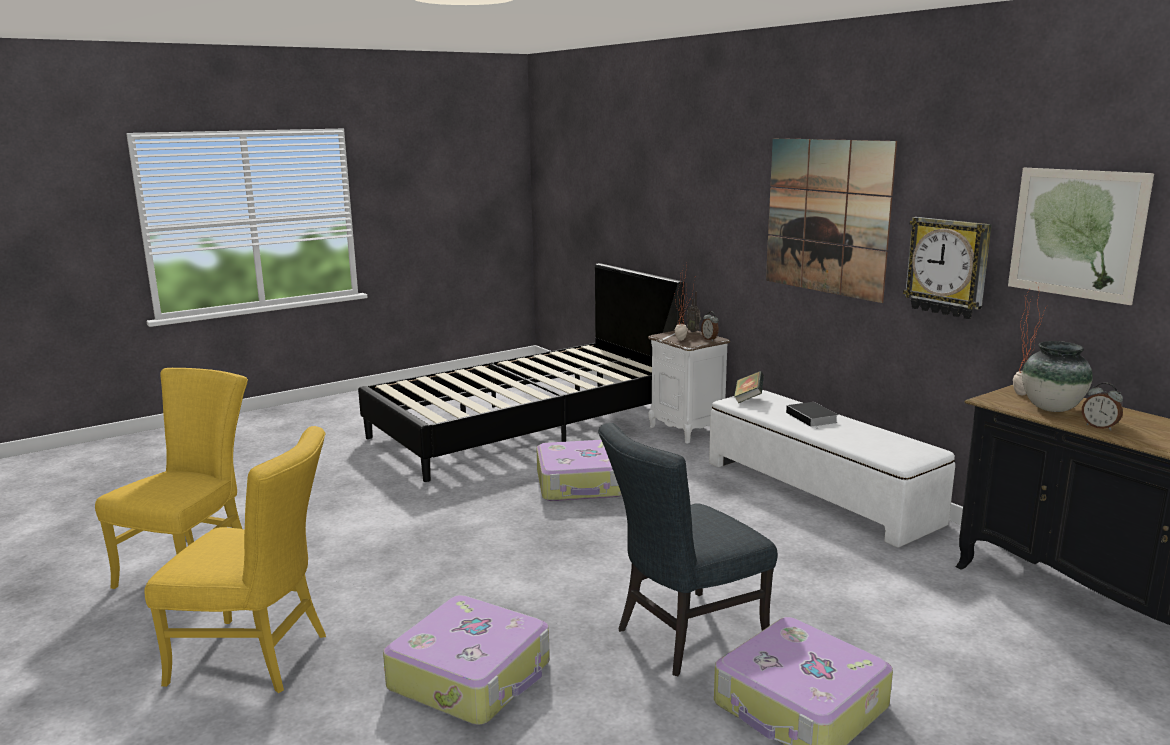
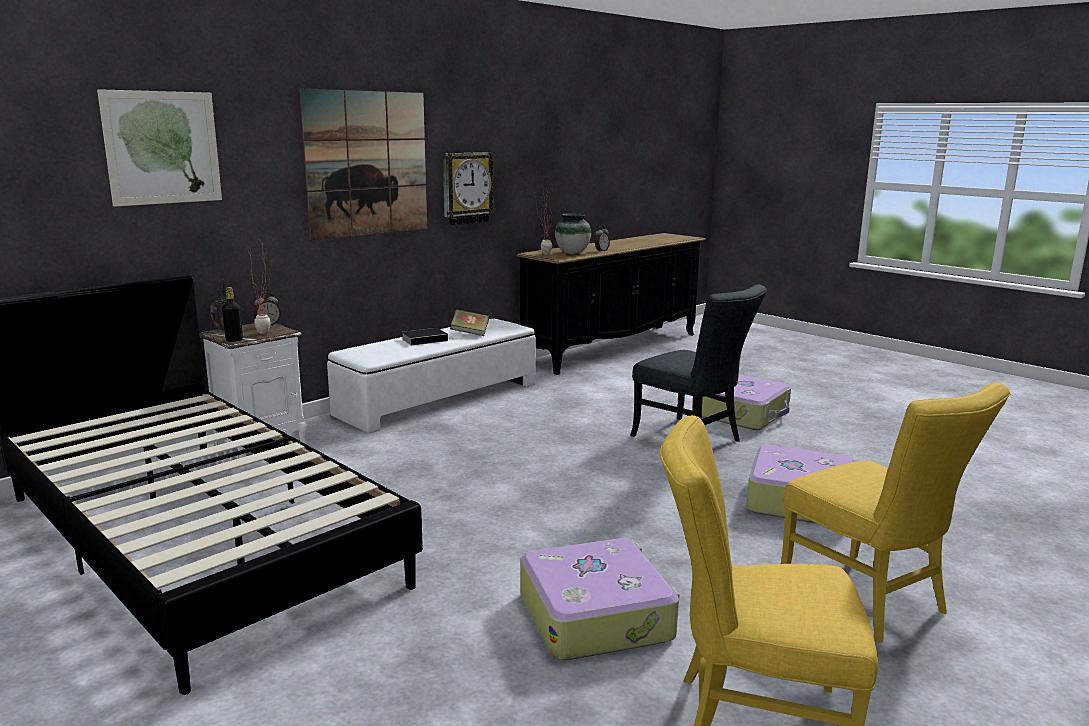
camera: 100 degrees left, 0 degrees up
(259, 657) = (870, 601): yellow chair -> yellow chair turned 150 degrees clockwise
(581, 484) = (423, 487): suitcase -> suitcase (596, 615)
(661, 335) = (234, 340): none -> black bottle
(748, 399) = (367, 354): book -> book (470, 333)
(1076, 233) = (531, 151): picture -> picture (162, 148)

